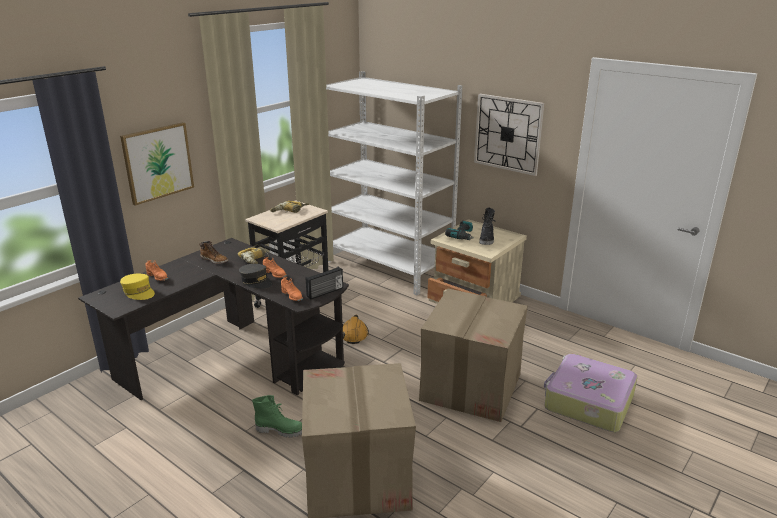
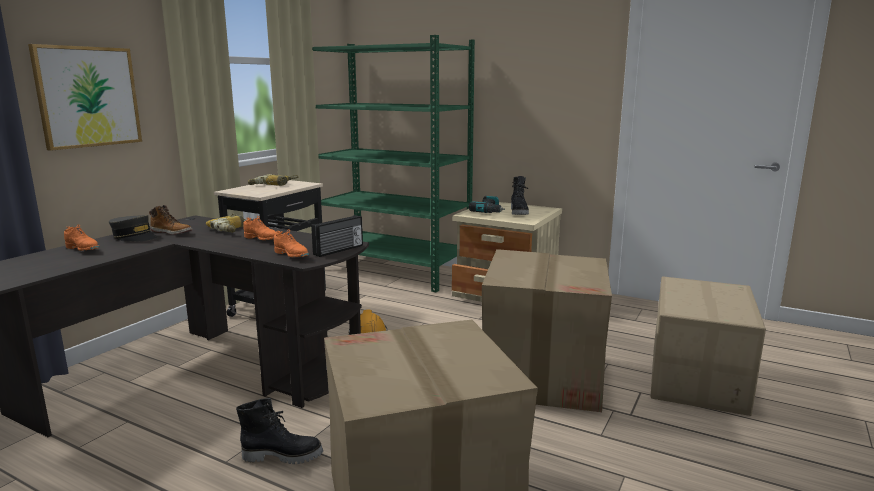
camera: 10 degrees left, 10 degrees down
(139, 292) = (49, 264): yellow cap -> none
(256, 281) = (235, 246): grey cap -> grey cap (134, 237)
(280, 430) = (283, 455): green boot -> black boot
(389, 267) = (393, 270): white bookcase -> green bookcase
(508, 134) = (533, 89): wall clock -> none
(587, 402) = (698, 379): suitcase -> cardboard box

